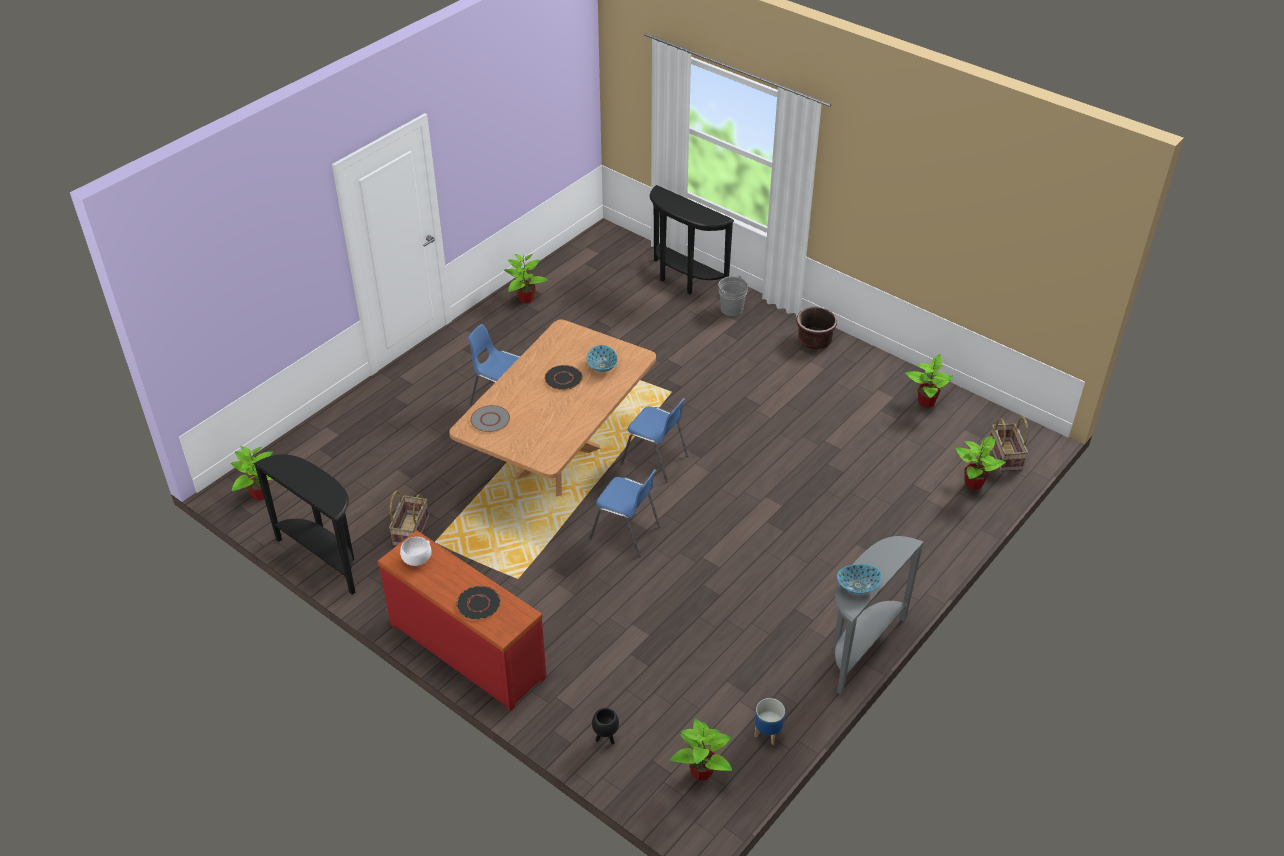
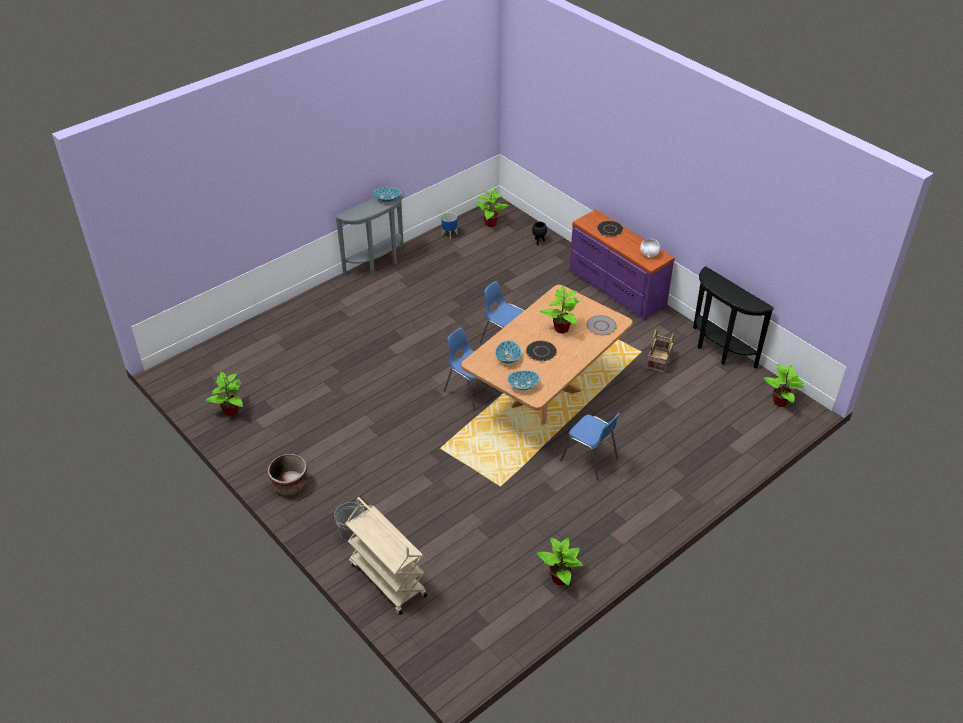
camera: 170 degrees left, 0 degrees up
(468, 649) = (616, 289): red dresser -> purple dresser
(579, 339) = (522, 385): none -> bowl
(684, 281) = (387, 579): black console table -> beige cart
(973, 483) = (242, 345): potted plant -> potted plant (561, 329)
(1005, 456) = (204, 361): basket -> none

